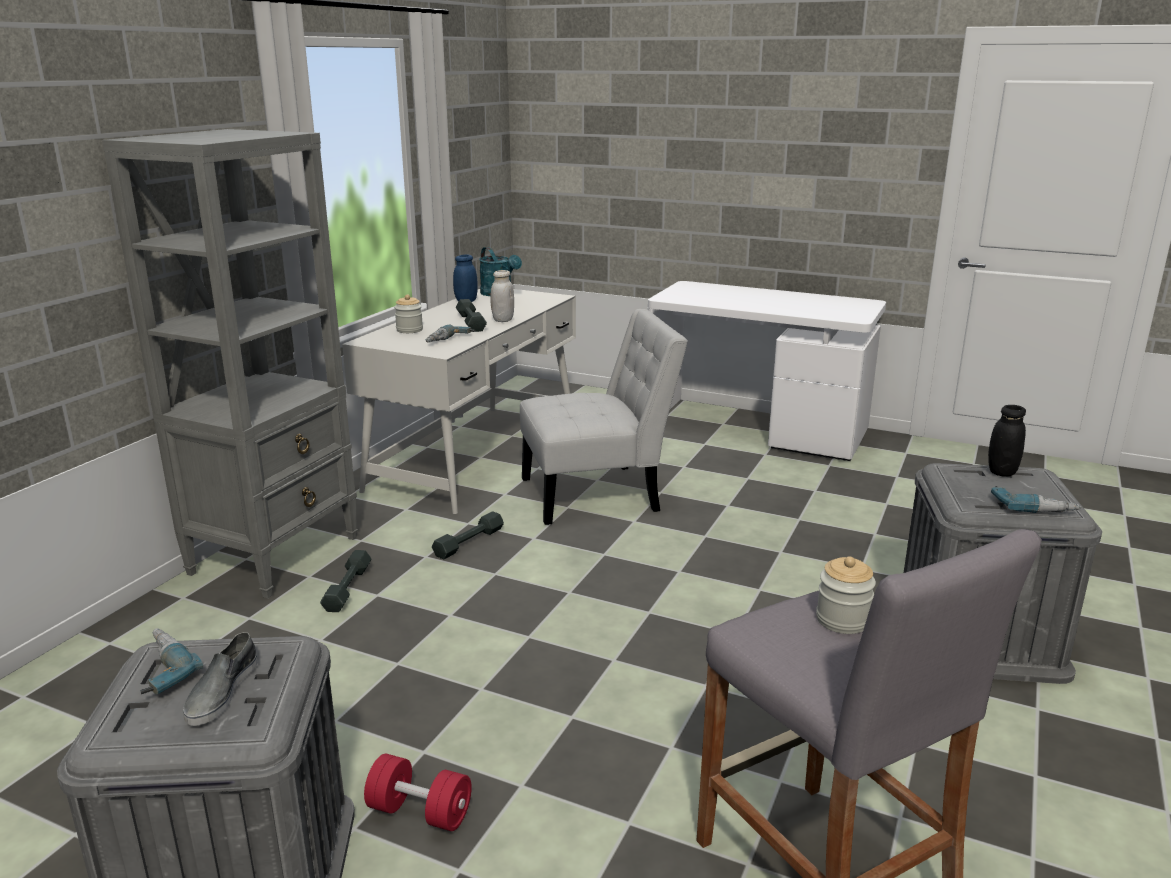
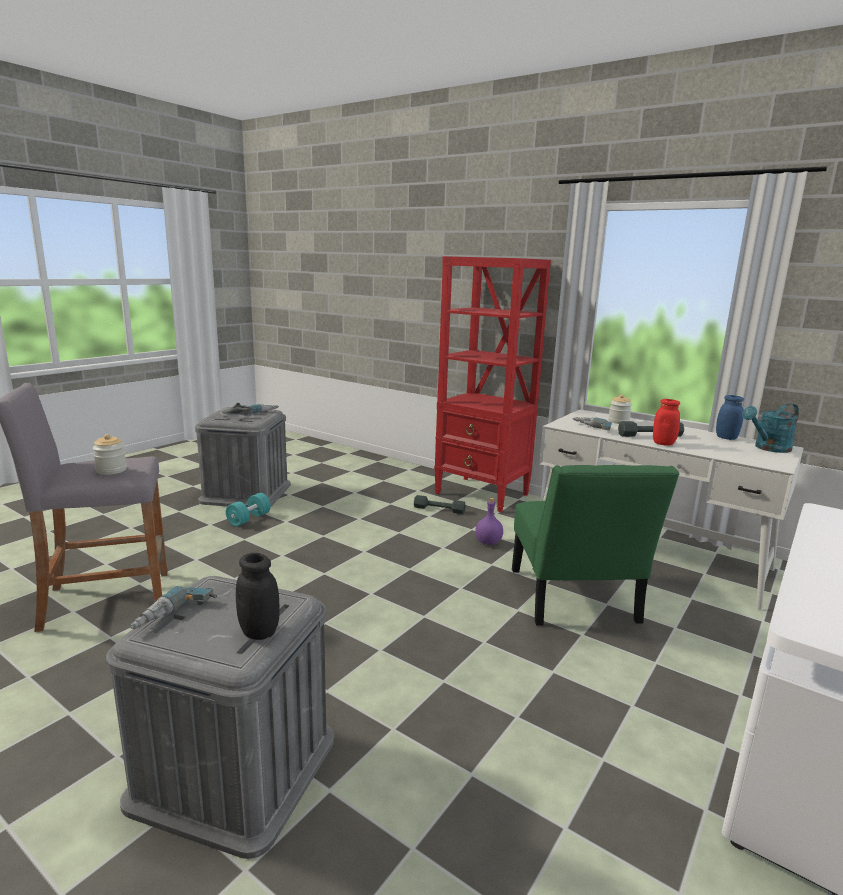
camera: 100 degrees right, 5 degrees down
(276, 554) = (482, 494): grey bookcase -> red bookcase
(420, 812) = (249, 519): red dumbbell -> turquoise dumbbell
(468, 542) = (489, 542): grey dumbbell -> purple bottle
(503, 320) = (663, 443): white jar -> red jar
(598, 494) = (574, 600): white chair -> green chair

